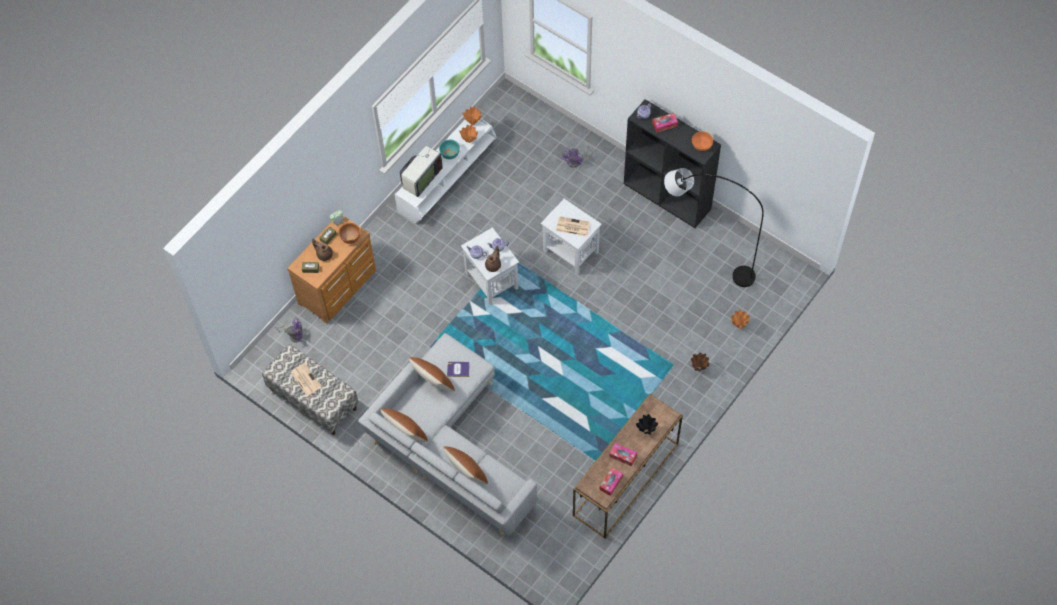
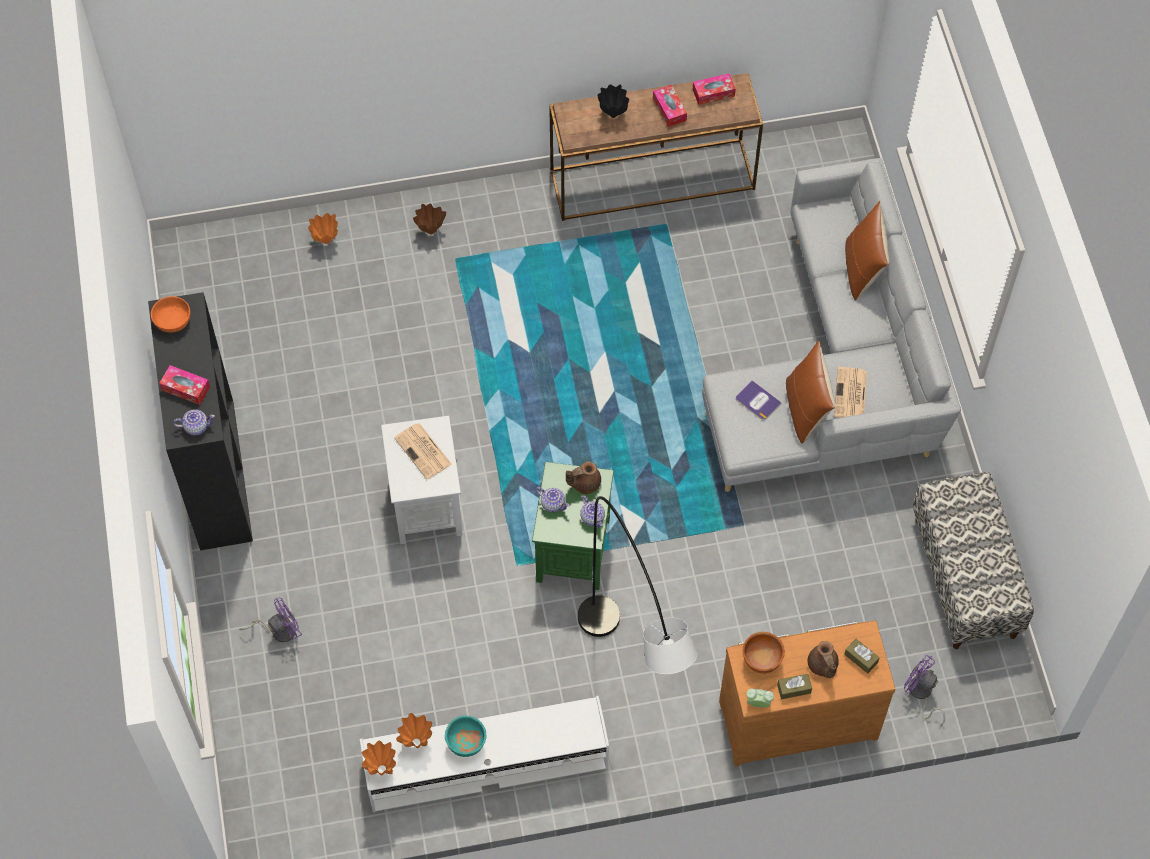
camera: 140 degrees left, 0 degrees up
(305, 379) = (978, 550): newspaper -> newspaper (850, 395)
(406, 433) = (898, 373): brown pillow -> none
(420, 179) = (547, 738): television -> none
(492, 281) = (573, 548): white side table -> green side table
(703, 262) = (275, 351): grey floor lamp -> grey floor lamp (632, 685)

